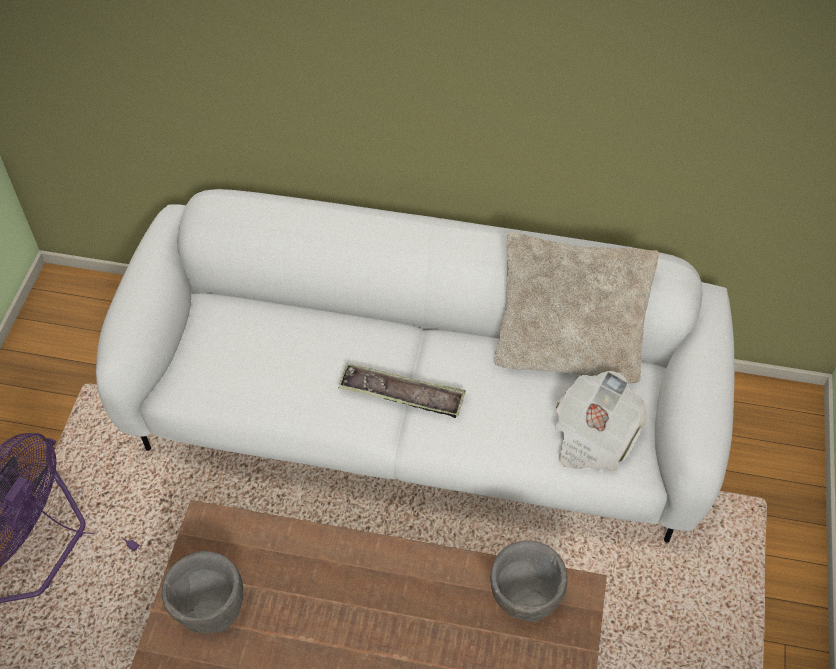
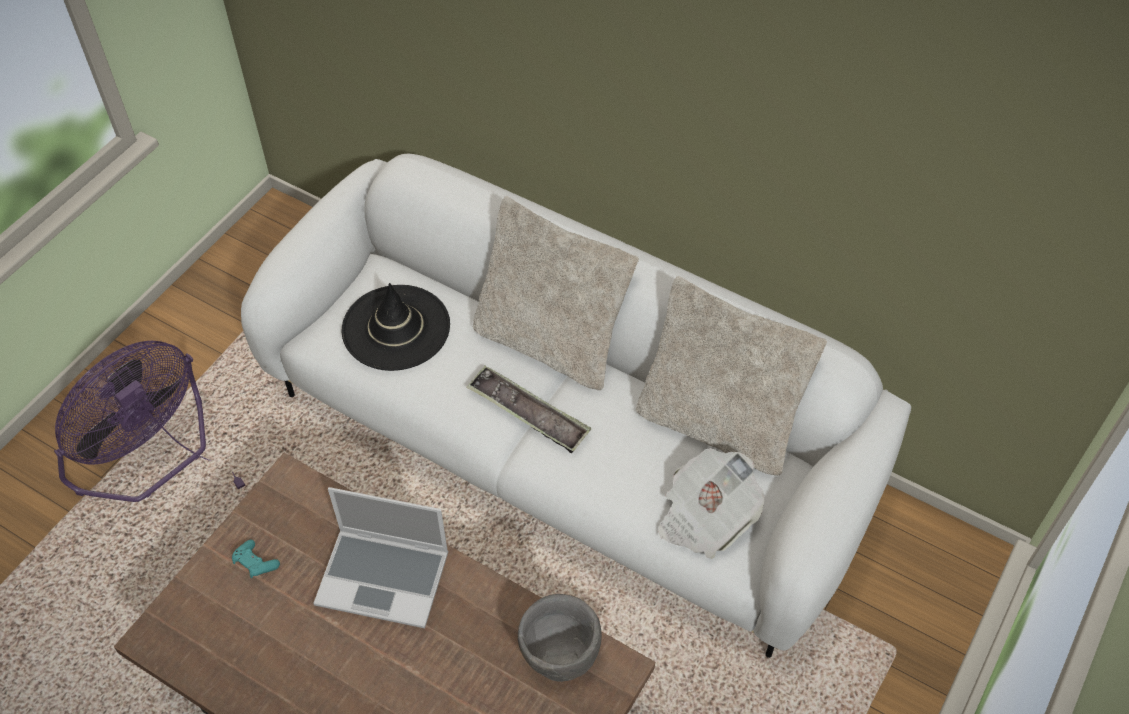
camera: 20 degrees right, 0 degrees up
(210, 611) = (255, 564): grey bowl -> turquoise game controller
(247, 354) = (396, 328): none -> black hat
(337, 583) = (385, 577): none -> laptop
(392, 322) = (551, 338): none -> beige pillow

